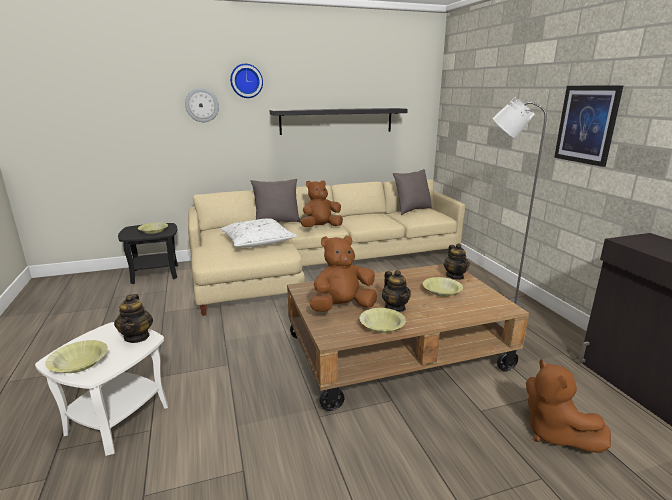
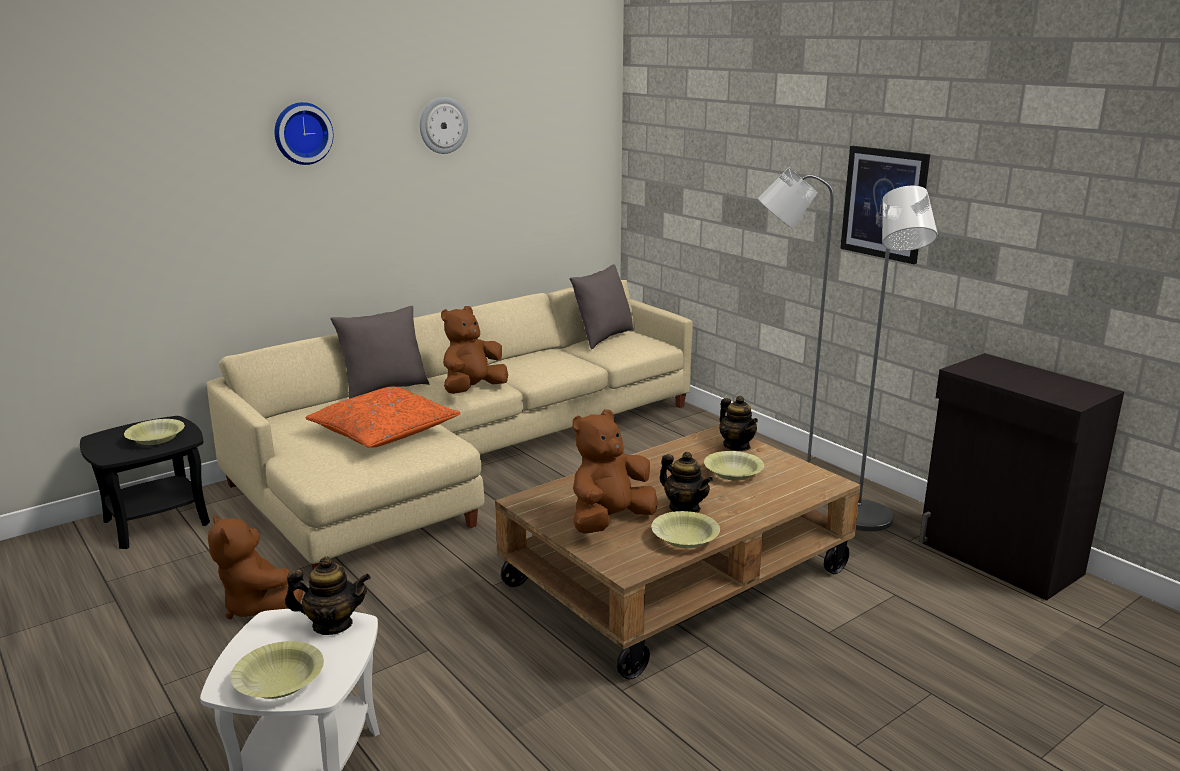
camera: 20 degrees left, 0 degrees up
(137, 336) = (332, 625): teapot -> teapot turned 60 degrees counterclockwise
(202, 105) = (222, 184): wall clock -> wall clock (443, 125)
(257, 241) = (384, 431): white pillow -> orange pillow
(337, 121) = (461, 192): black shelf -> none
(544, 341) = (866, 523): none -> grey floor lamp
(554, 433) = (924, 639): brown plush toy -> brown plush toy (259, 606)

